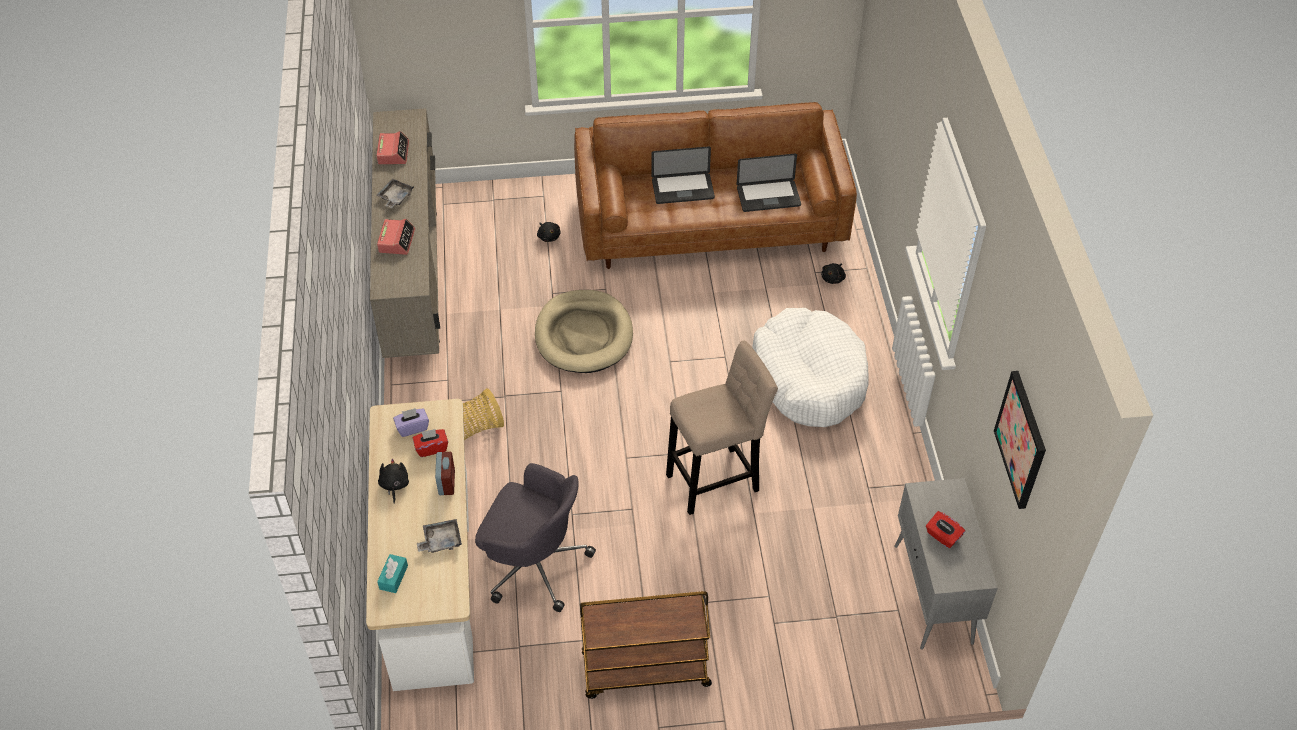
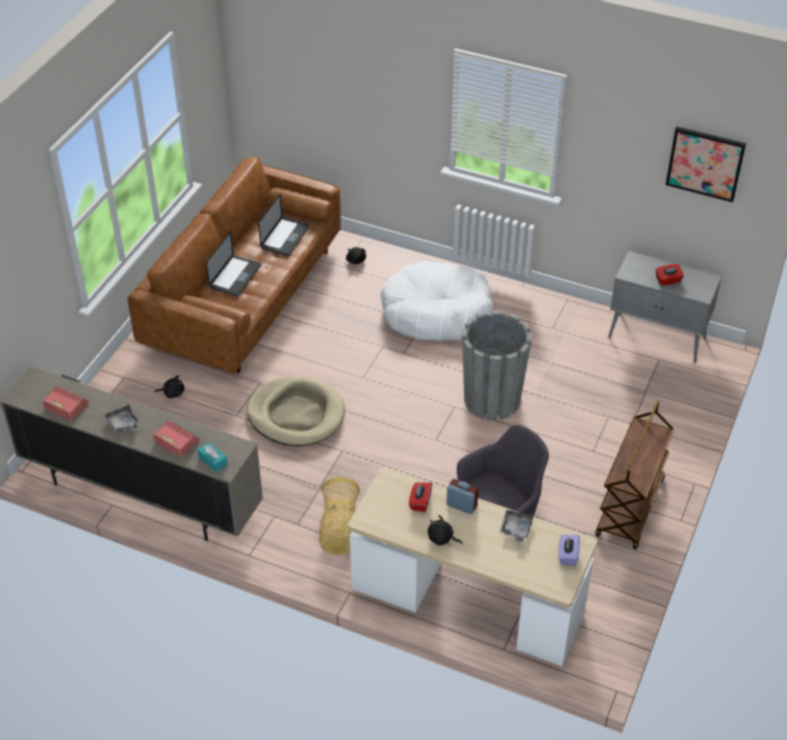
camera: 60 degrees left, 5 degrees down
(393, 577) = (533, 571): turquoise tissue box -> turquoise tissue box (213, 461)
(412, 427) = (390, 506): purple tissue box -> purple tissue box (567, 555)
(717, 480) = (492, 400): beige stool -> grey planter

